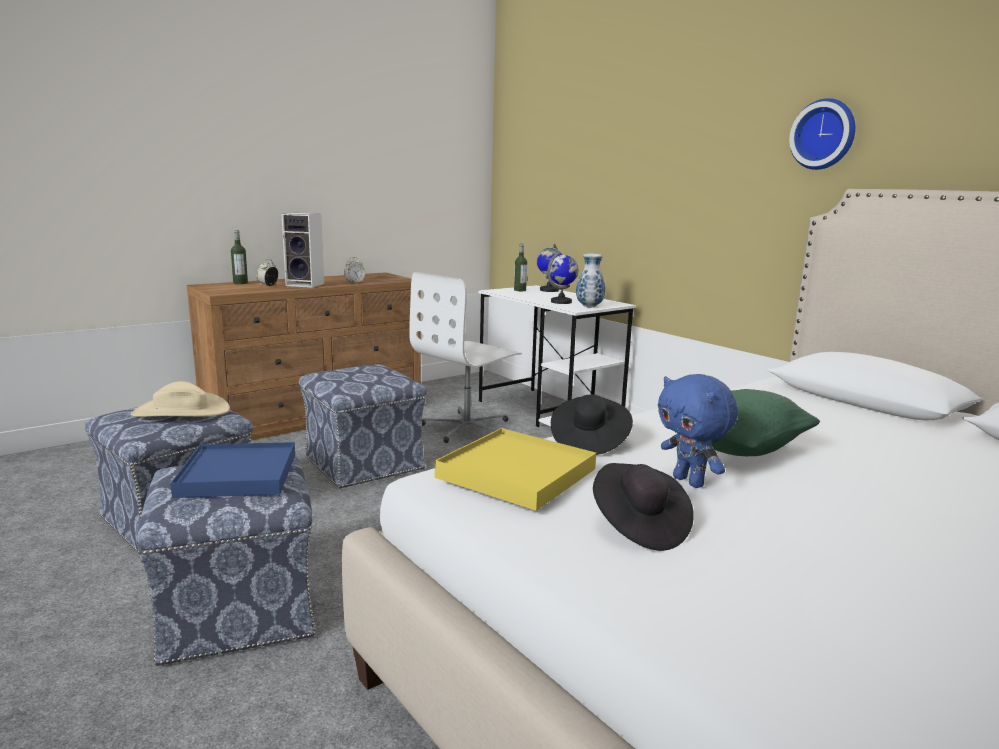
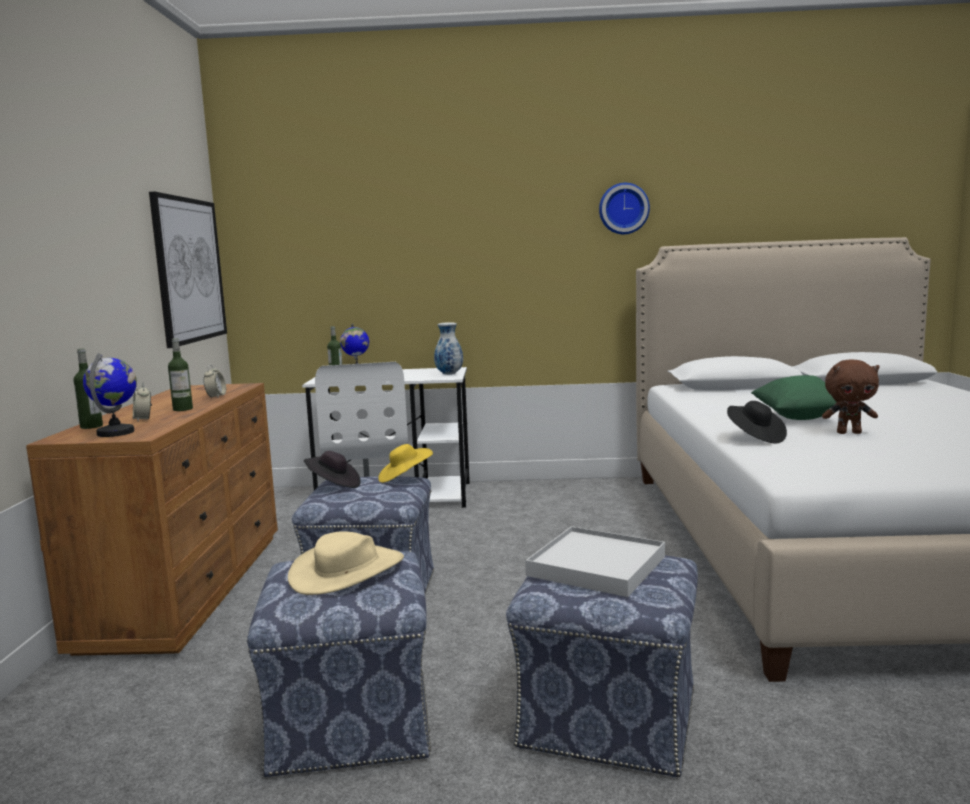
camera: 50 degrees left, 5 degrees down
(238, 475) = (597, 566): blue tray -> white tray
(306, 285) = (183, 409): speaker -> bottle
(398, 378) = (404, 478): none -> yellow hat
(434, 183) = (189, 270): none -> picture
(516, 473) = (810, 456): yellow tray -> none
(561, 302) = (414, 376): globe -> globe (116, 433)
(639, 526) = (907, 453): black hat -> black hat (333, 485)
(690, 481) = (849, 433): blue plush toy -> brown plush toy

